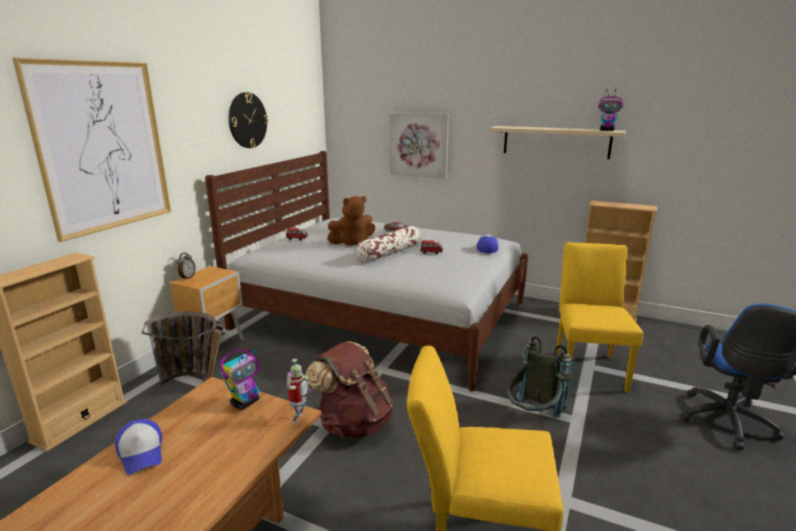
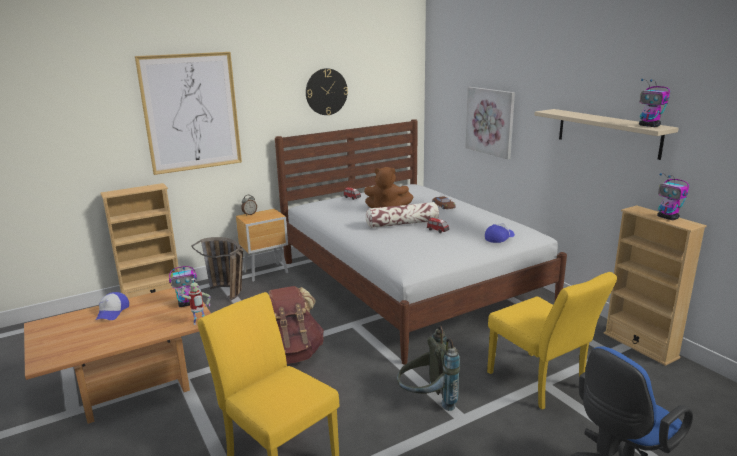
camera: 35 degrees right, 0 degrees up
(587, 367) = (541, 384): yellow chair -> yellow chair turned 105 degrees clockwise
(628, 205) = (668, 218): none -> toy robot

